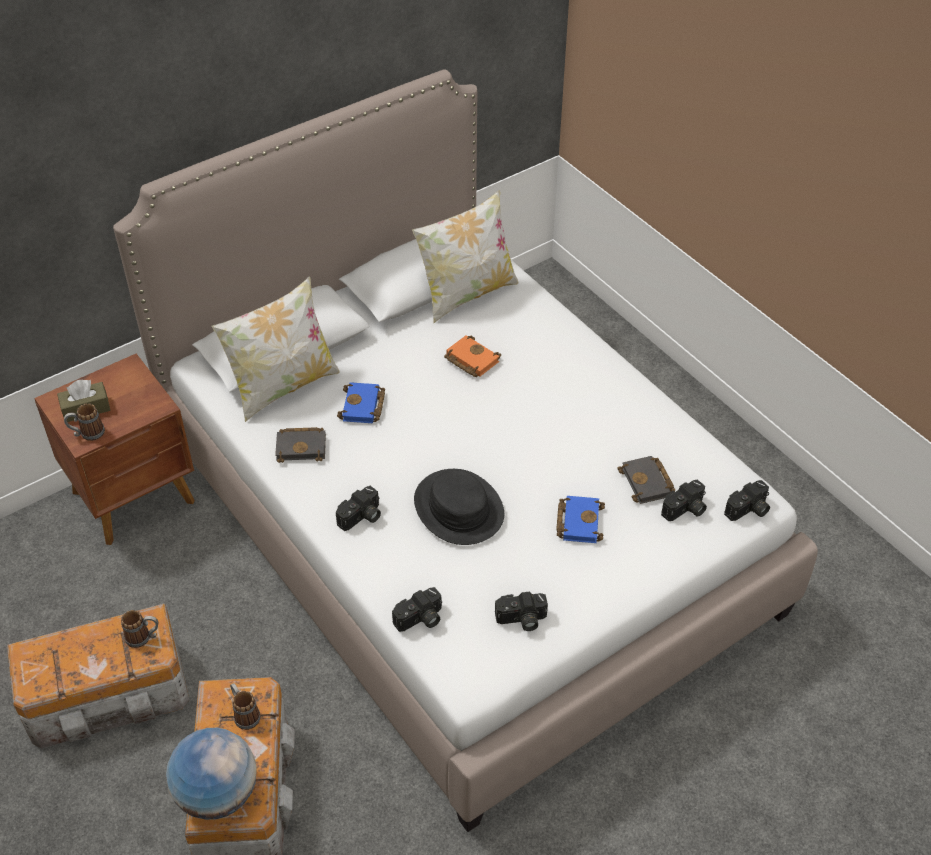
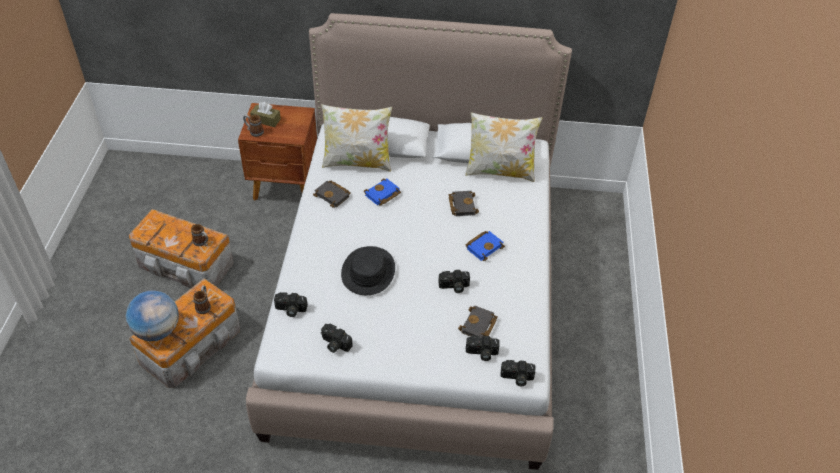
camera: 40 degrees right, 0 degrees up
(361, 518) = (320, 245): camera -> camera (454, 287)
(470, 360) = (461, 205): orange book -> black book
(578, 521) = (419, 319): blue book -> blue book (484, 246)

